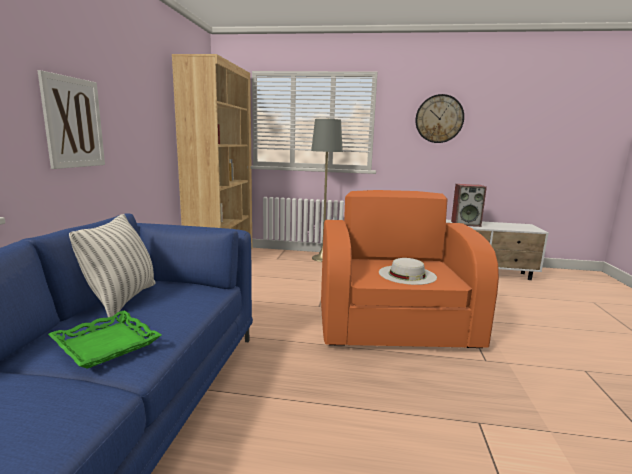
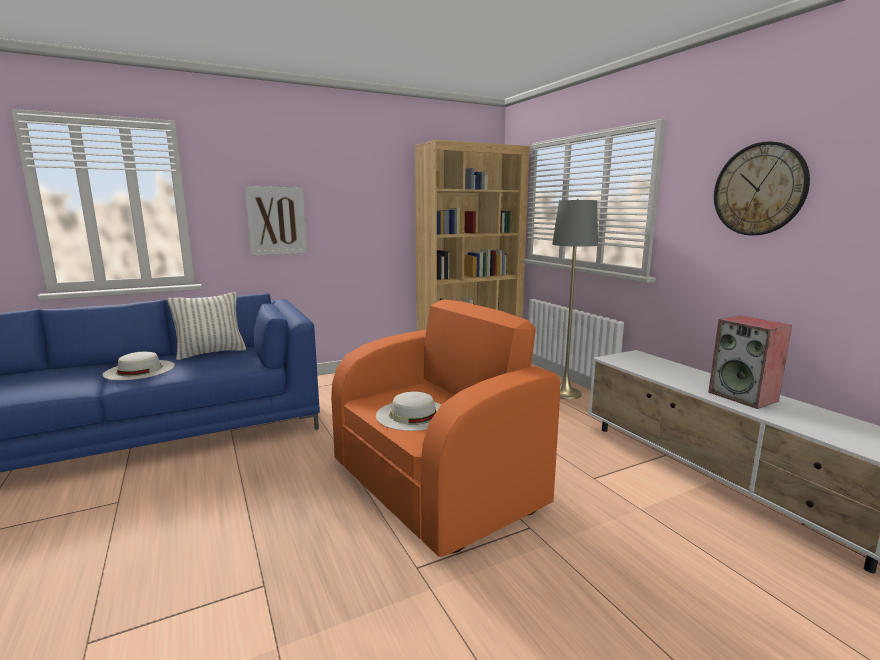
camera: 55 degrees right, 0 degrees up
(107, 344) = (139, 370): green tray -> white hat

